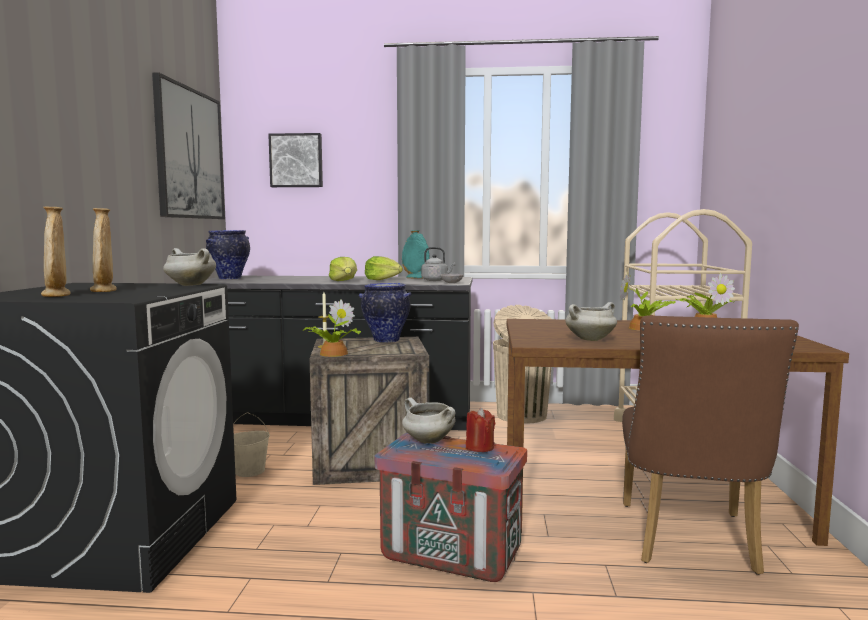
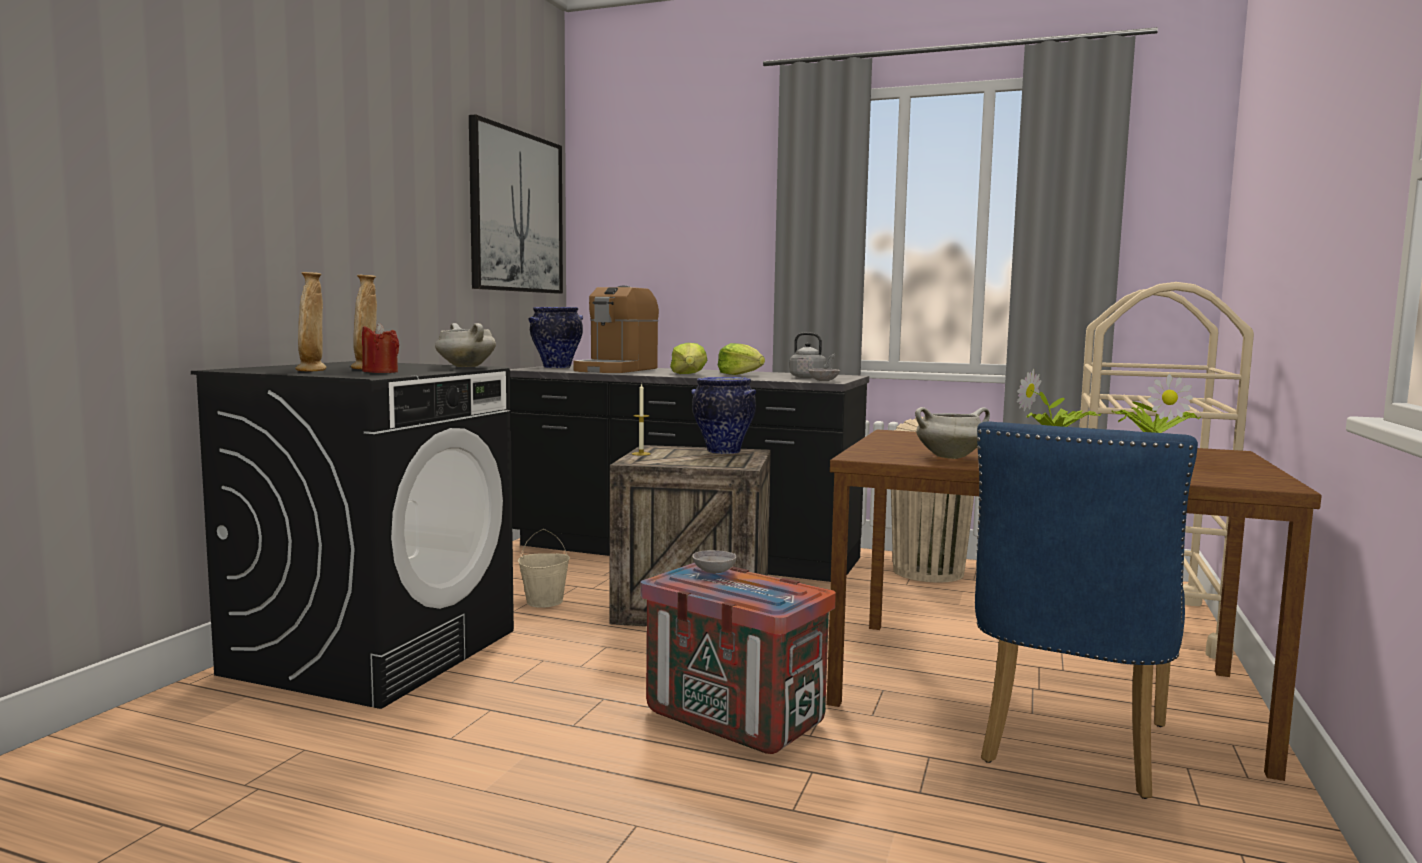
camera: 15 degrees right, 0 degrees up
(281, 279) = (616, 369): none -> coffee machine
(296, 160) = (652, 219): picture -> none
(332, 354) = (641, 462): potted plant -> none
(415, 278) = (788, 374): turquoise vase -> none
(427, 441) = (714, 571): white cooking pot -> grey bowl
(479, 447) = (773, 584): red candle -> red candle (380, 372)
(689, 543) = (1067, 749): brown chair -> blue chair

